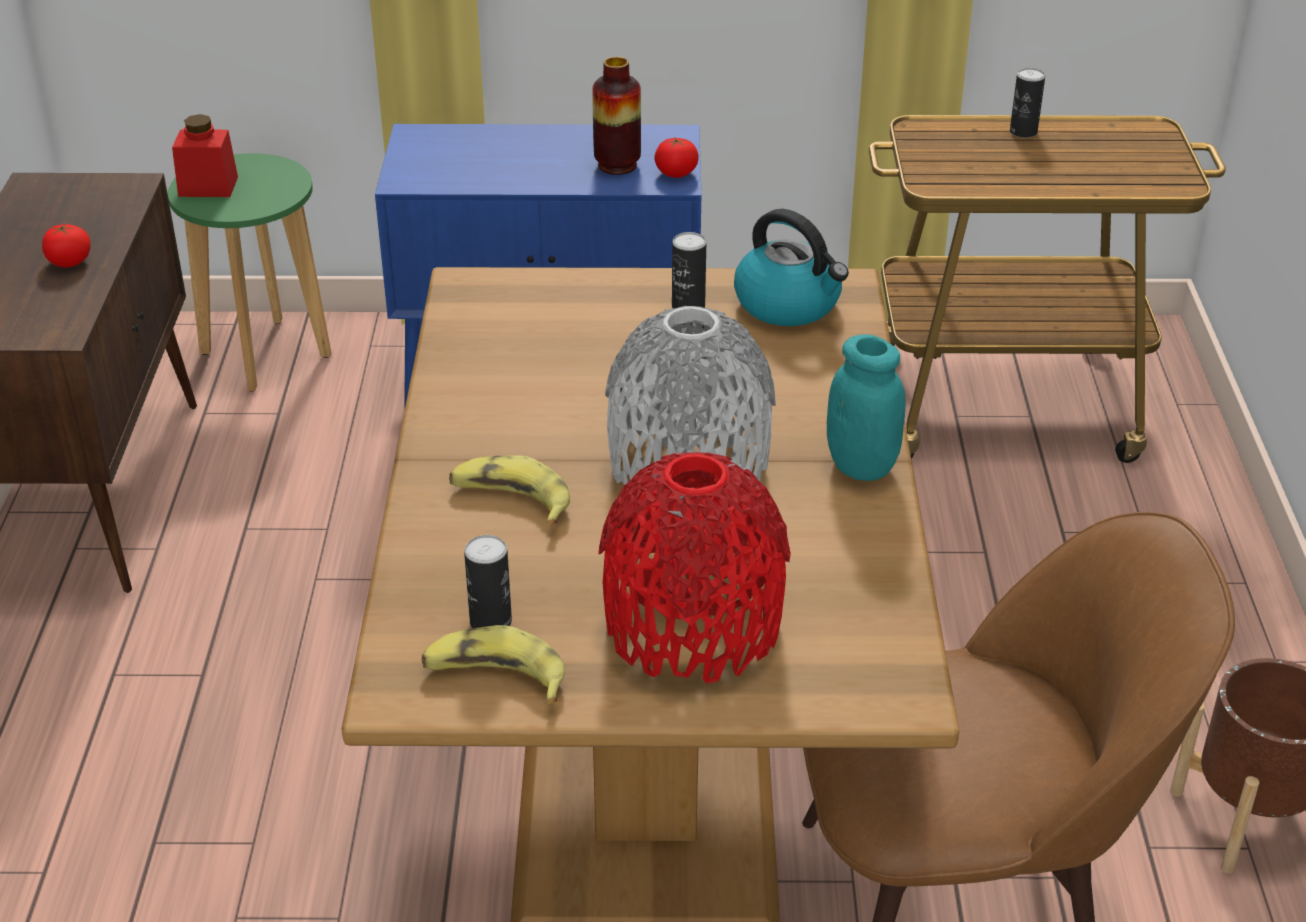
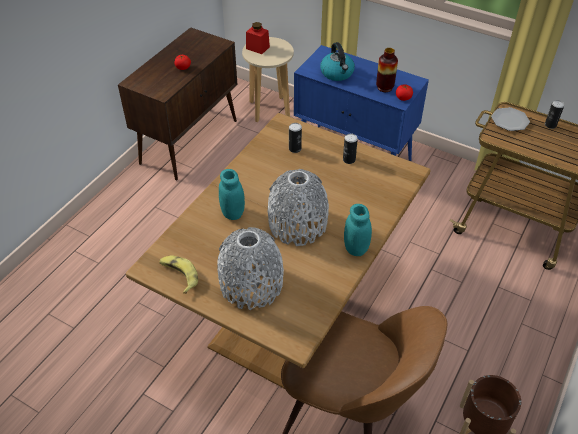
camera: 30 degrees right, 10 degrees up
(265, 355) = (269, 109): green stool -> beige stool
(490, 621) = (193, 255): can -> can (295, 149)
(511, 500) = (232, 213): banana -> turquoise jar
(692, 625) = (251, 285): red vase -> grey vase
(789, 304) = (385, 172): kettle -> kettle (337, 73)
(941, 145) = (510, 120): none -> plate

